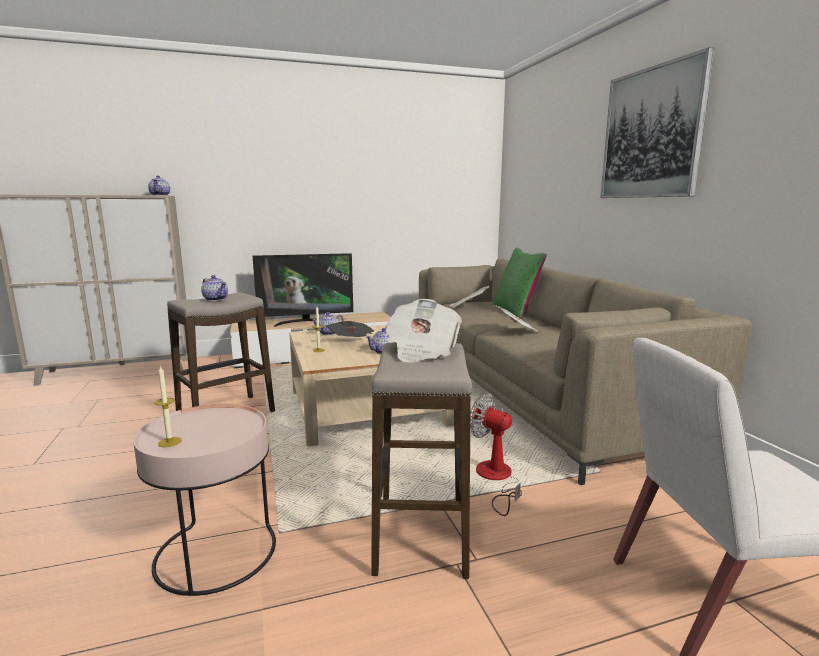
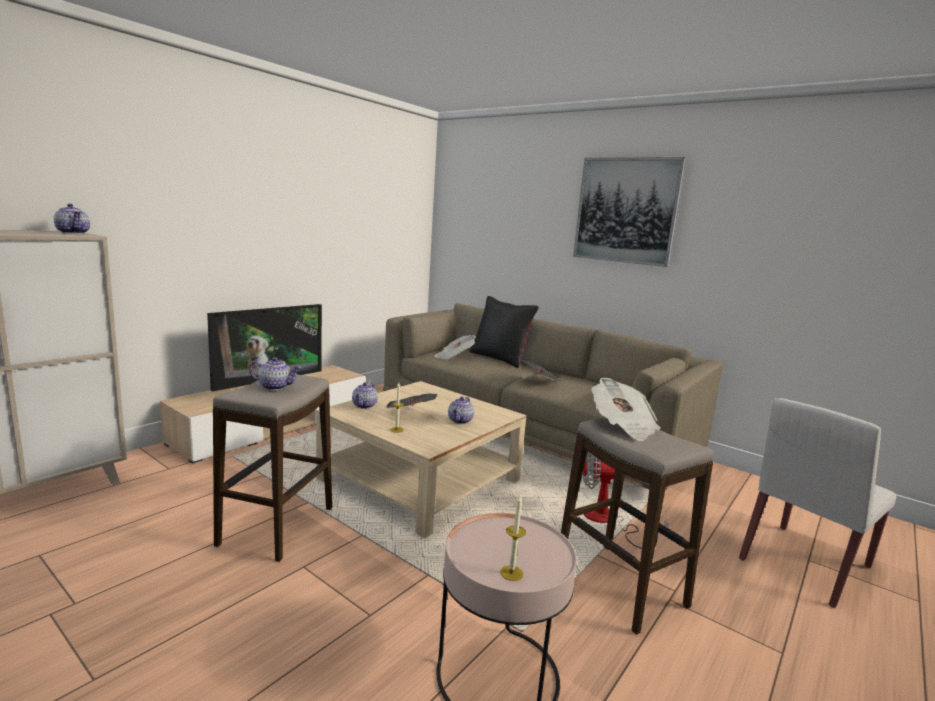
camera: 35 degrees left, 0 degrees up
(516, 311) = (499, 358): green pillow -> black pillow

